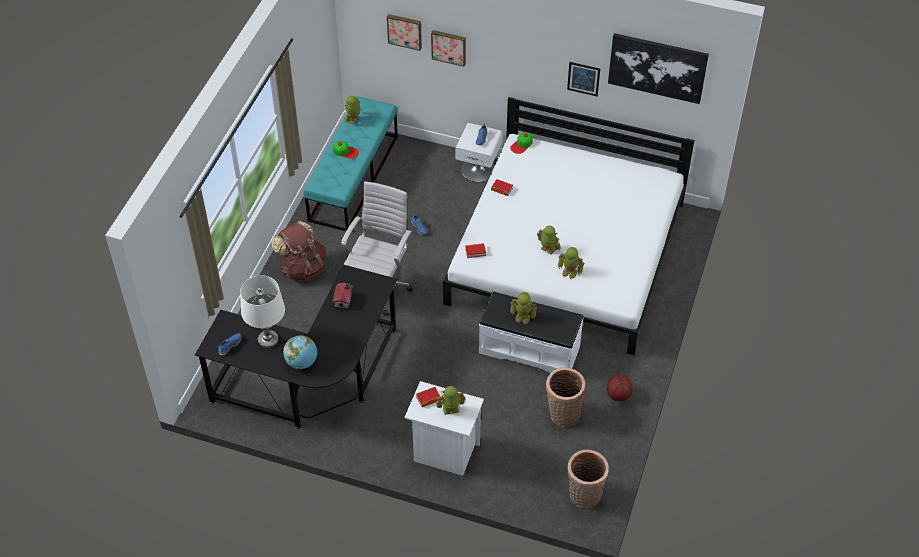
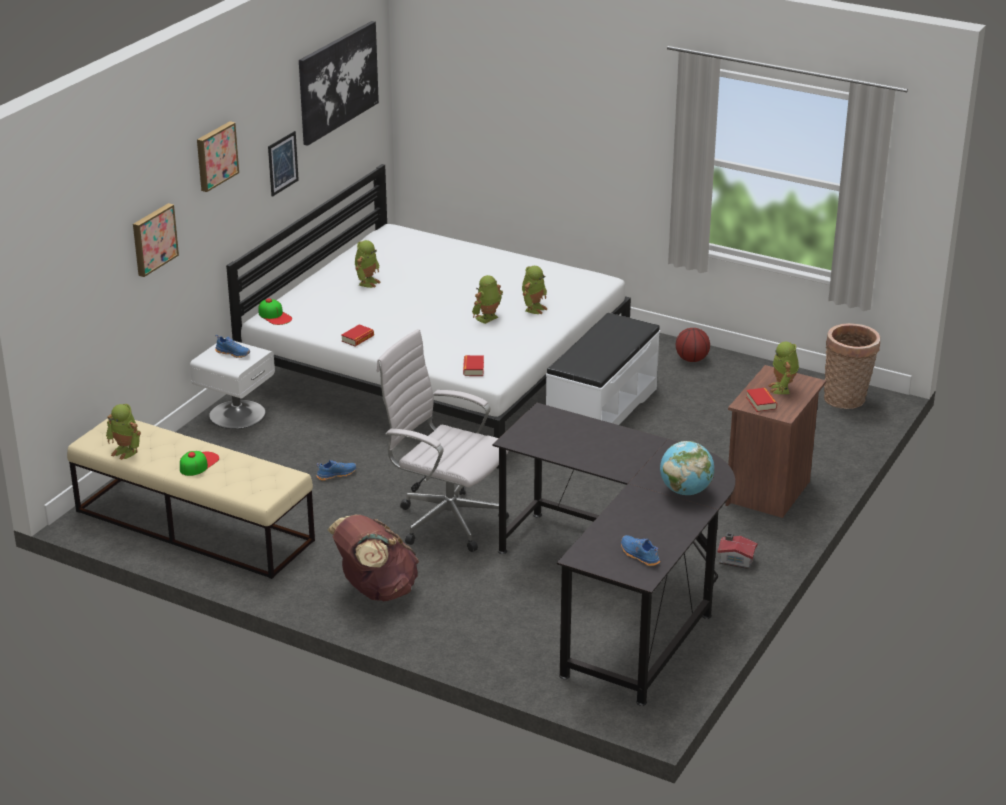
camera: 80 degrees left, 20 degrees down
(268, 339) = (634, 519): white table lamp -> none
(344, 300) = (567, 447): toy house -> toy house (735, 560)
(354, 177) = (193, 525): turquoise bench -> beige bench
(405, 31) = (103, 257): picture -> picture (215, 155)
(444, 452) = (769, 492): white nightstand -> brown nightstand
(523, 317) = (601, 350): toy robot -> toy robot (367, 282)
(562, 414) = (716, 399): basket -> none

